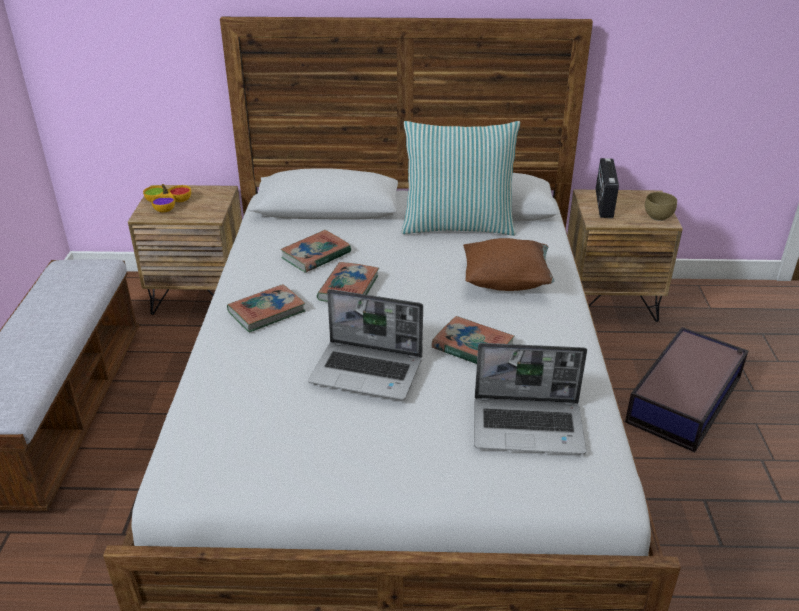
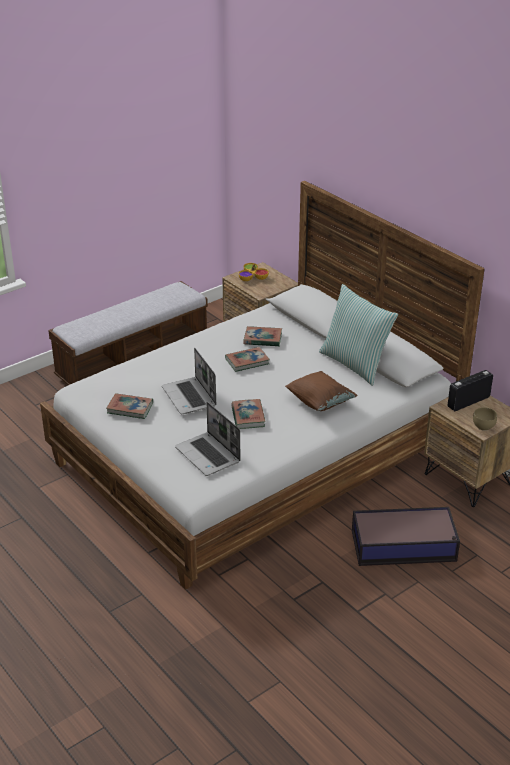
camera: 50 degrees right, 0 degrees up
(266, 312) = (199, 351): book -> book (130, 408)

